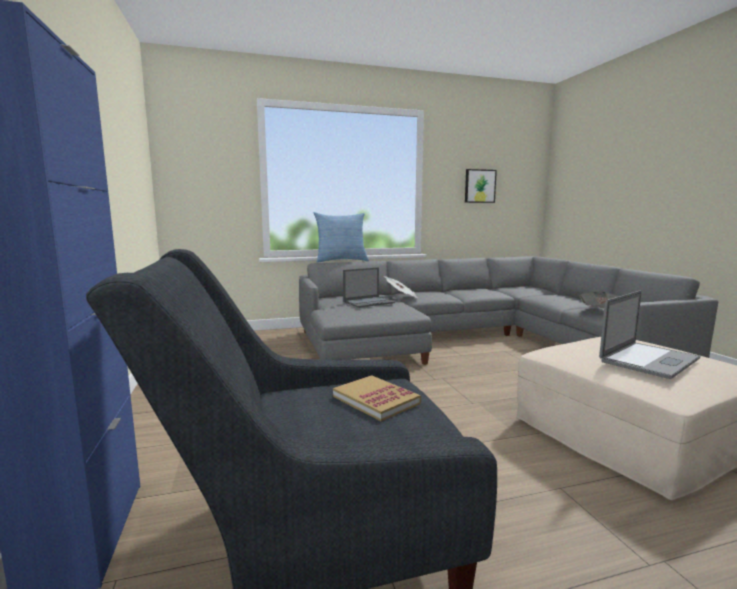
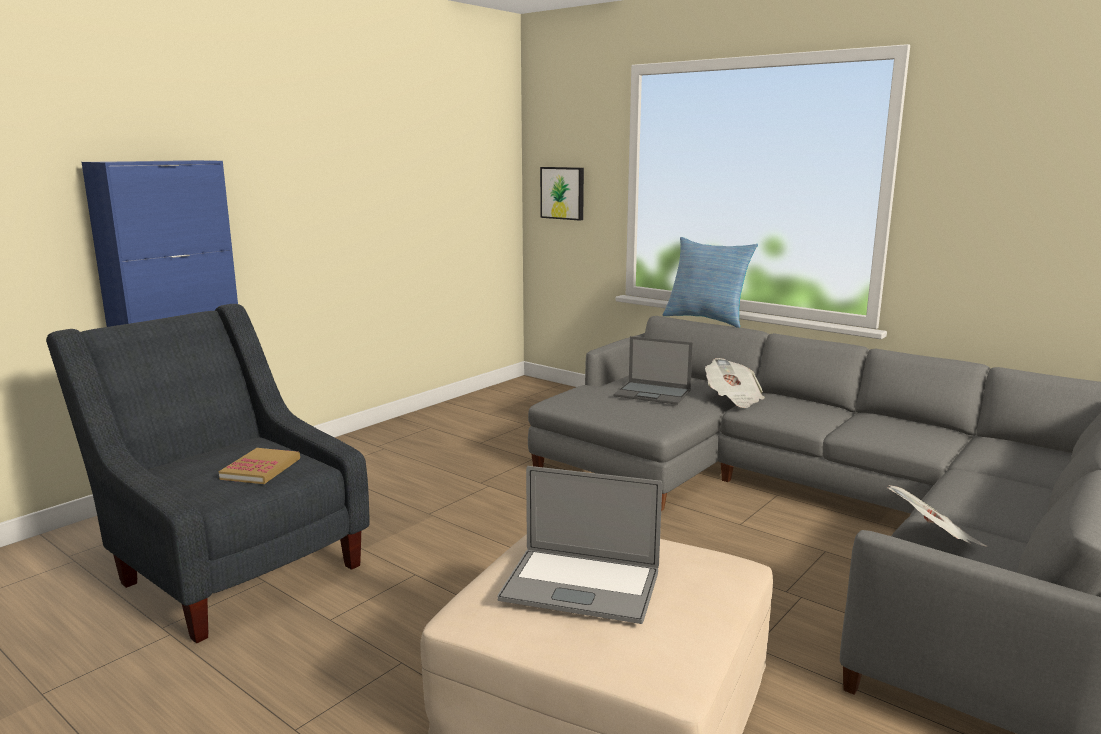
camera: 55 degrees right, 5 degrees up
(479, 186) = (1042, 200): picture -> picture (563, 193)

